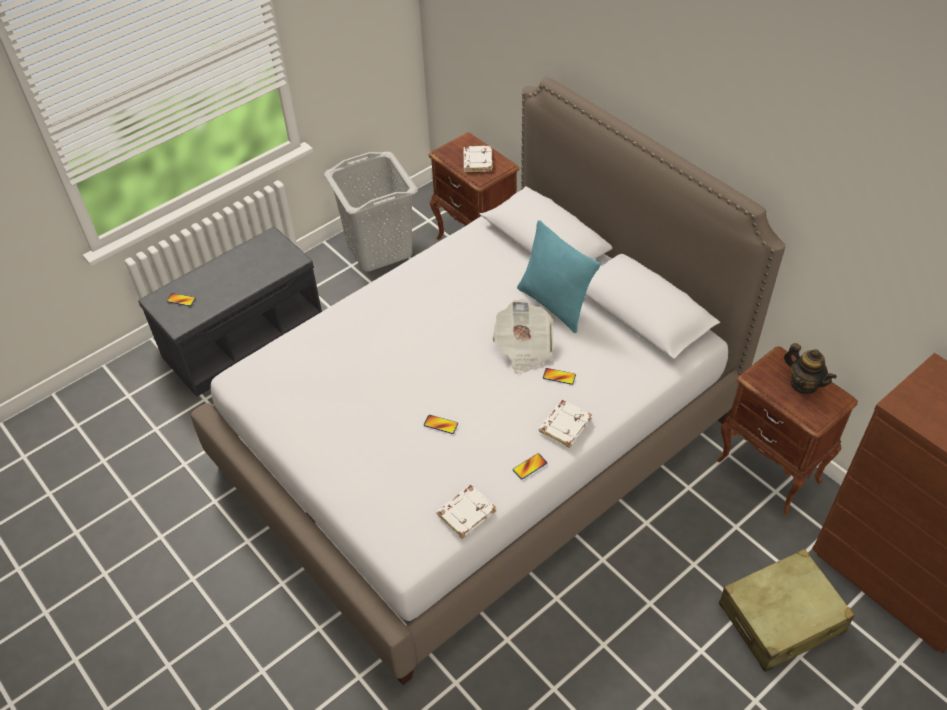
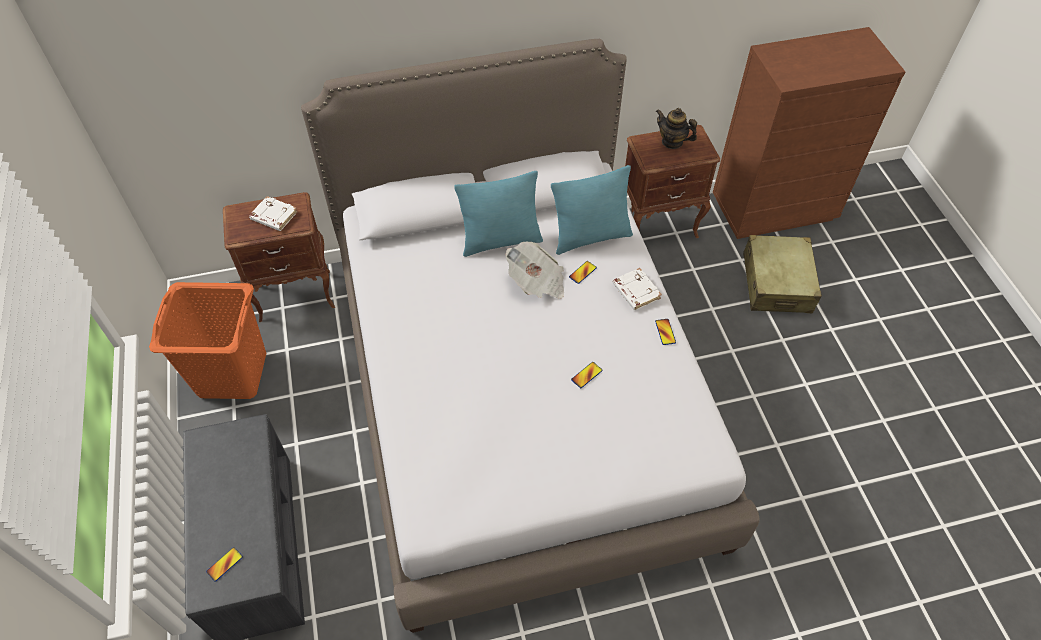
camera: 65 degrees left, 5 degrees up
(379, 249) = (232, 373): grey laundry basket -> orange laundry basket
(466, 512) = (690, 395): white book -> none
(608, 366) = (591, 237): none -> turquoise pillow
(804, 384) = (672, 142): teapot -> teapot turned 135 degrees counterclockwise

